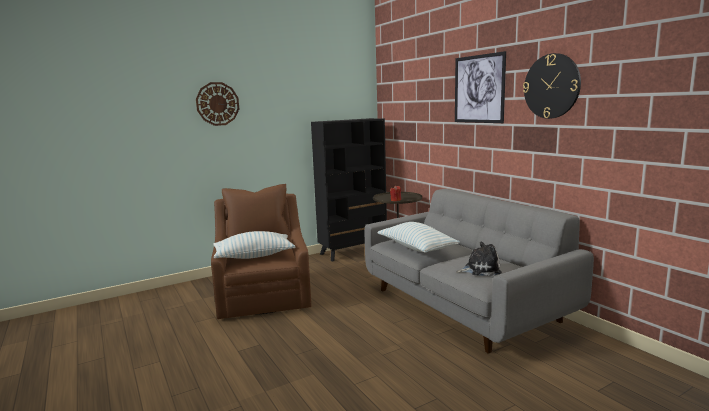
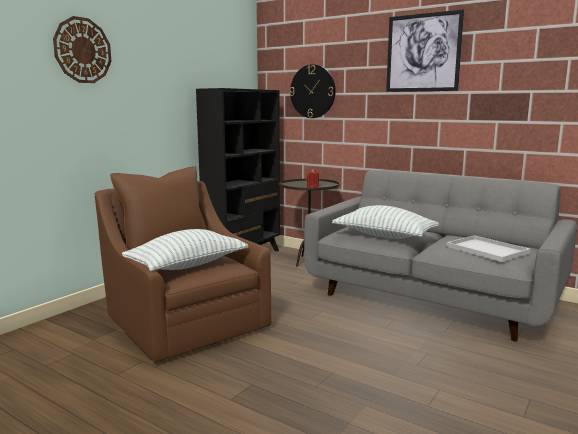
camera: 25 degrees left, 0 degrees up
(480, 269) = (485, 249): plush toy -> white tray
(551, 86) = (525, 48): wall clock -> wall clock (312, 91)

